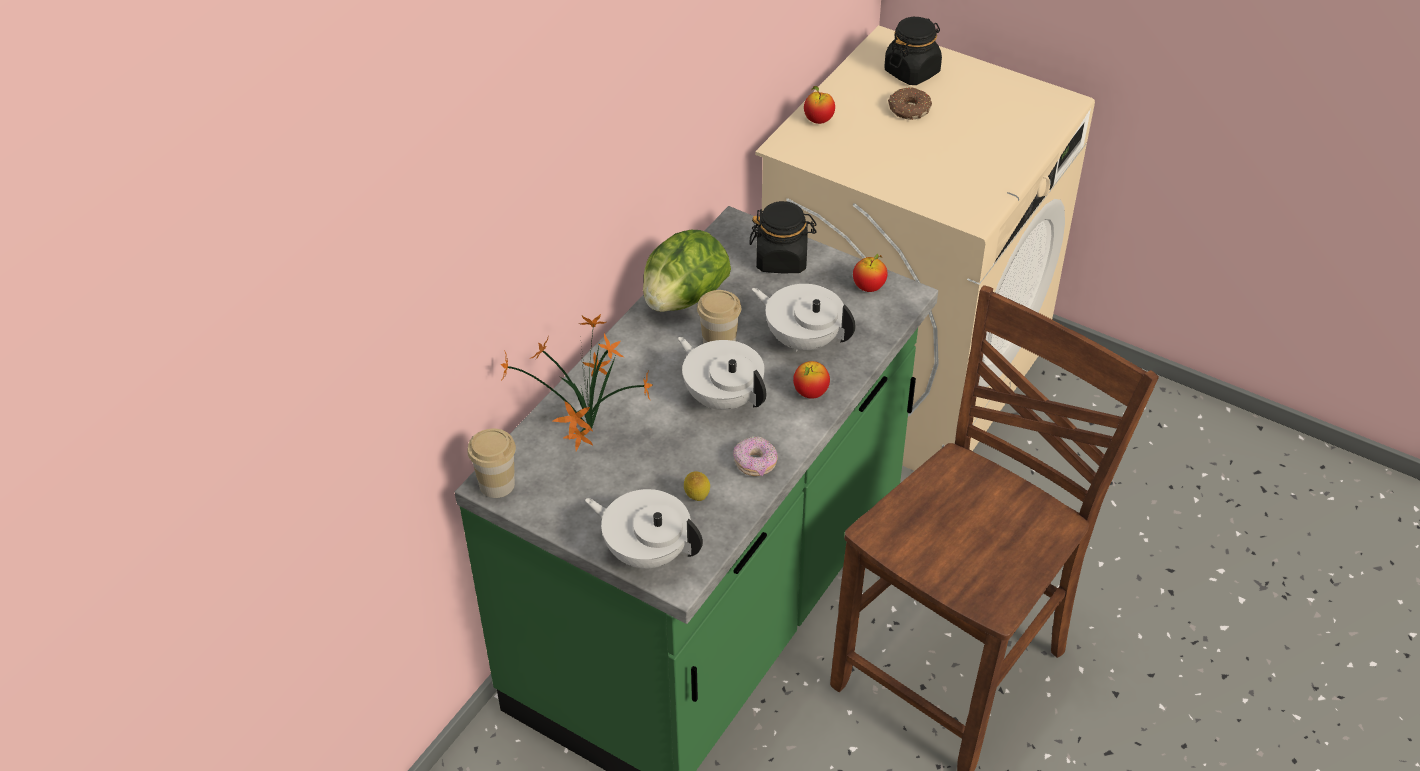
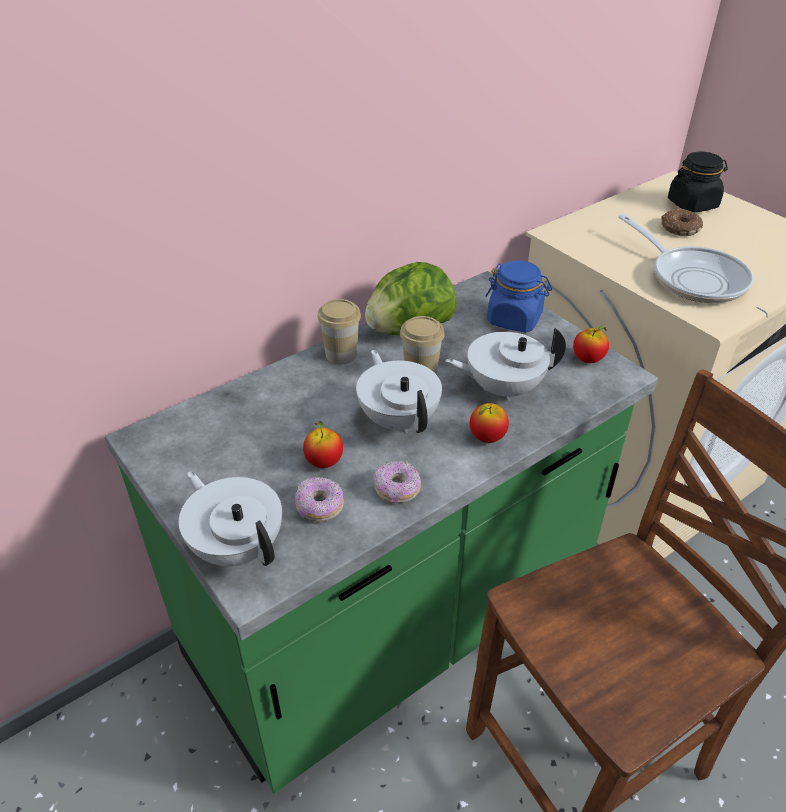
camera: 20 degrees right, 5 degrees down
(497, 484) = (144, 439): cup -> cup (341, 354)
(588, 433) = (255, 417): potted plant -> none
(697, 498) = (319, 507): lemon -> donut
(782, 259) = (514, 319): black jar -> blue jar
(803, 339) = (502, 388): white teapot -> white teapot turned 60 degrees counterclockwise
(818, 120) = (592, 221): apple -> apple (324, 462)
(939, 171) = (692, 277): none -> frying pan

